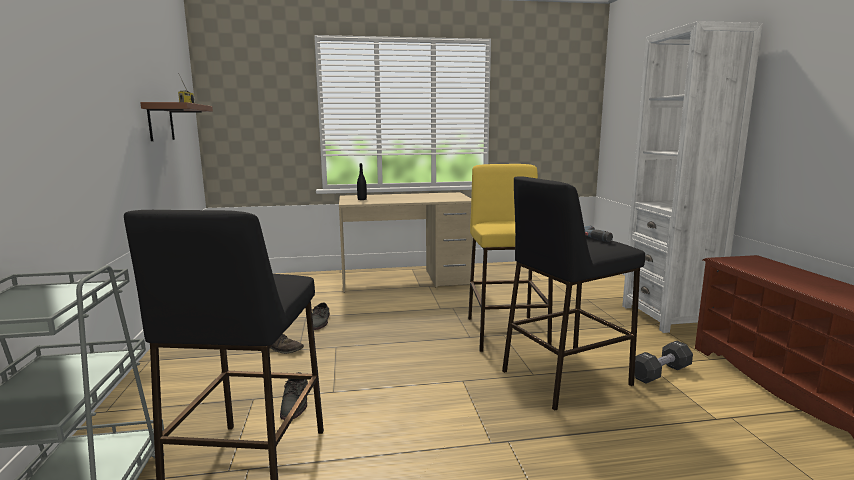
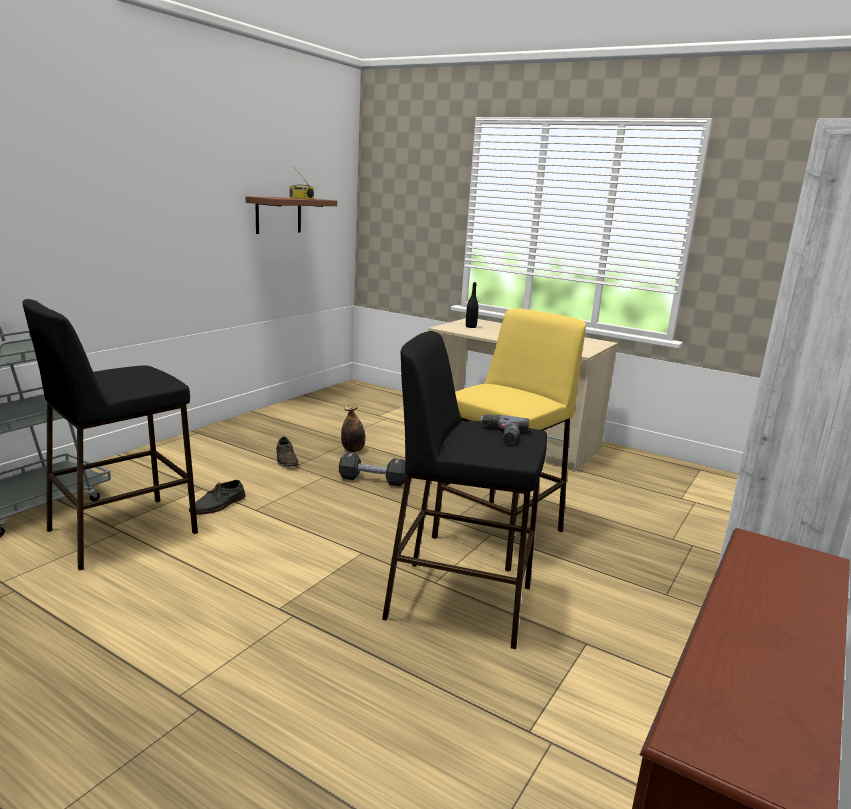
camera: 40 degrees right, 5 degrees up
(320, 322) = (353, 450): grey shoe -> bottle
(660, 373) = (580, 658): black dumbbell -> black dumbbell (372, 480)

